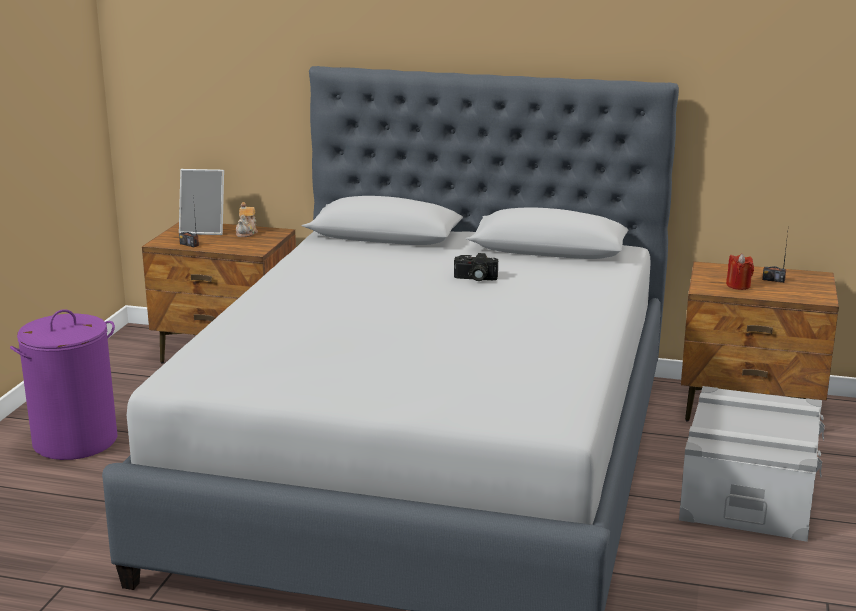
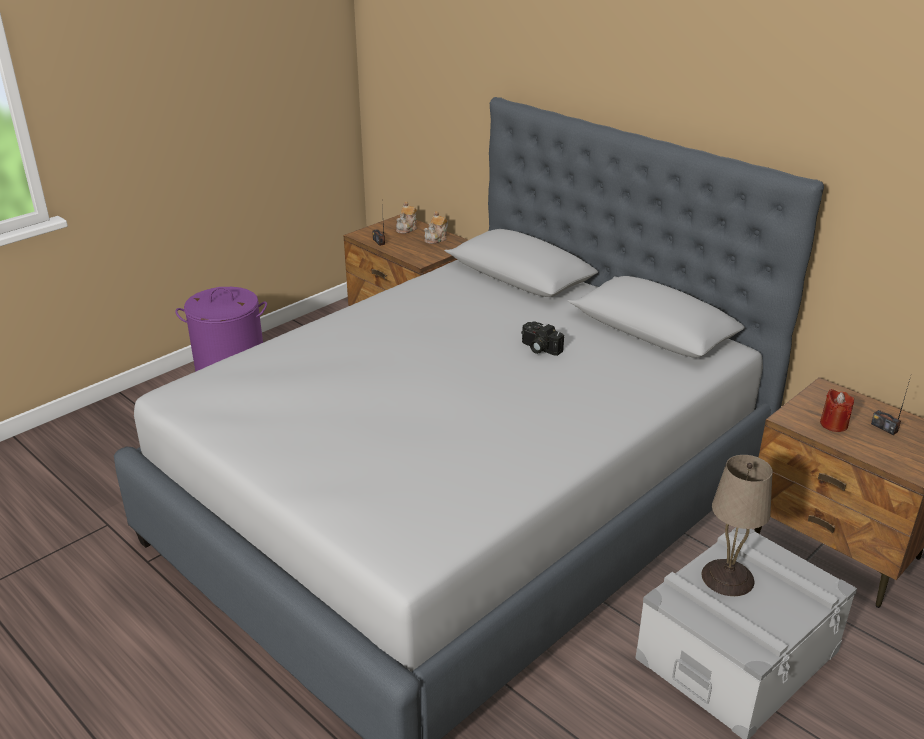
camera: 30 degrees right, 10 degrees up
(204, 230) = (407, 229): picture frame -> teapot
(731, 419) = (728, 577): none -> beige table lamp

